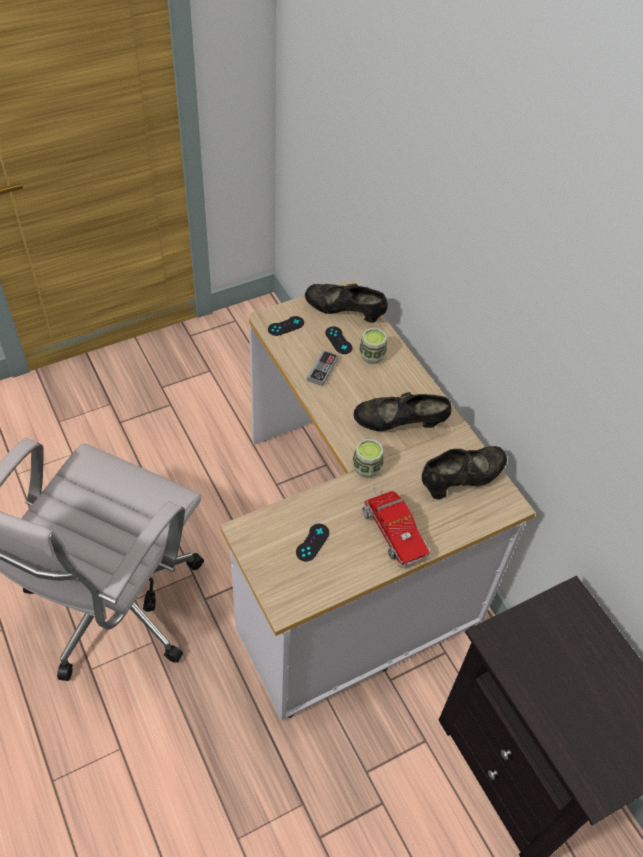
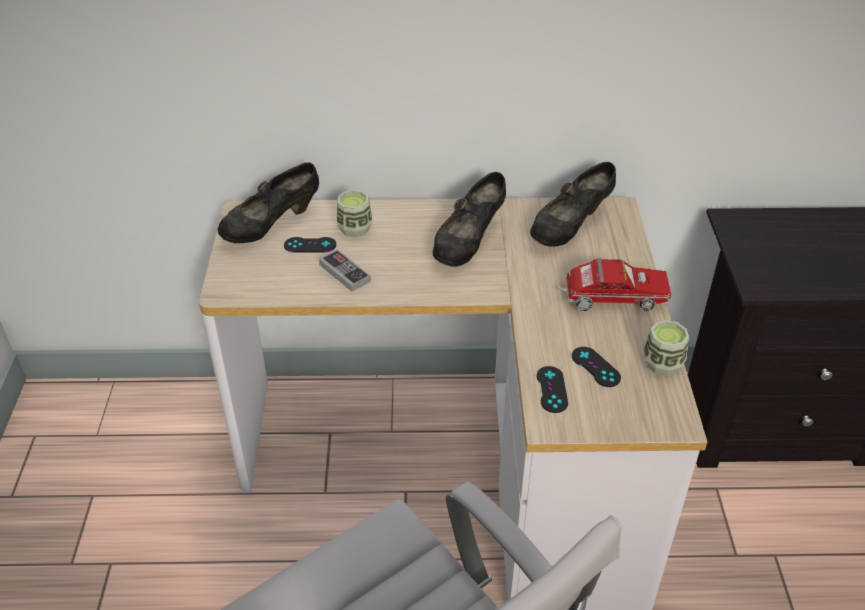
camera: 60 degrees left, 10 degrees down
(286, 326) = (249, 279): black game controller -> black game controller (552, 389)
(366, 468) = (514, 288): cup -> cup (662, 363)
(461, 480) = (570, 227): black shoe -> black shoe turned 135 degrees counterclockwise

